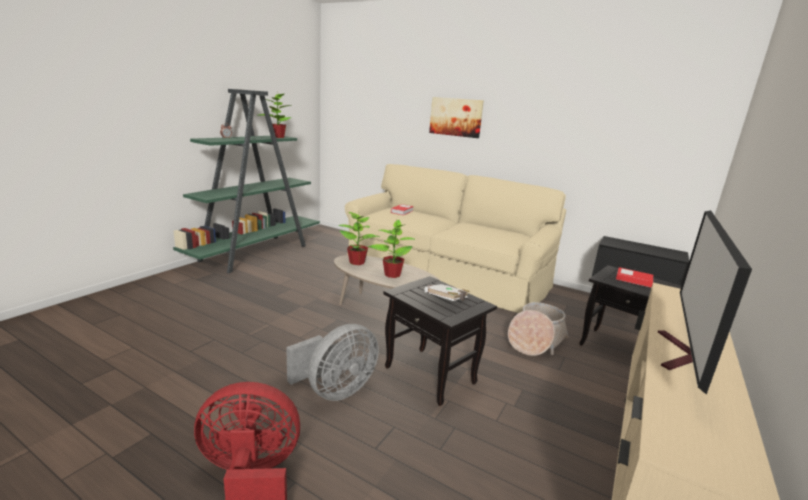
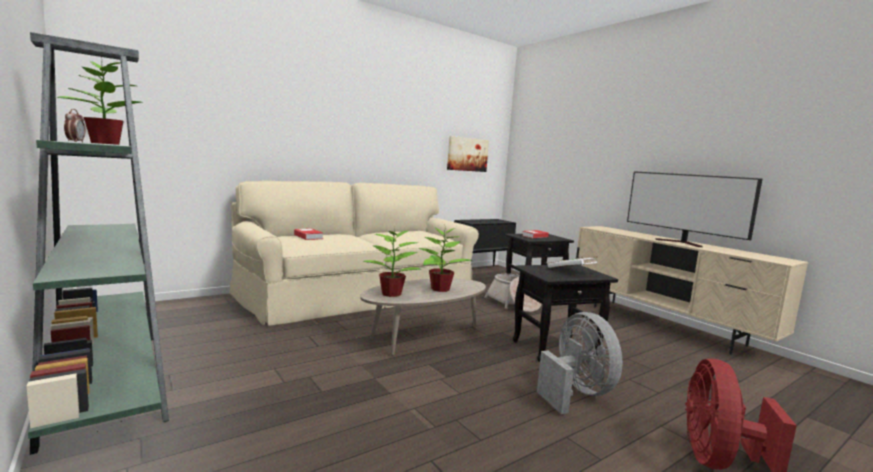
camera: 65 degrees left, 10 degrees down
(456, 117) = (319, 121): picture -> picture (467, 154)

